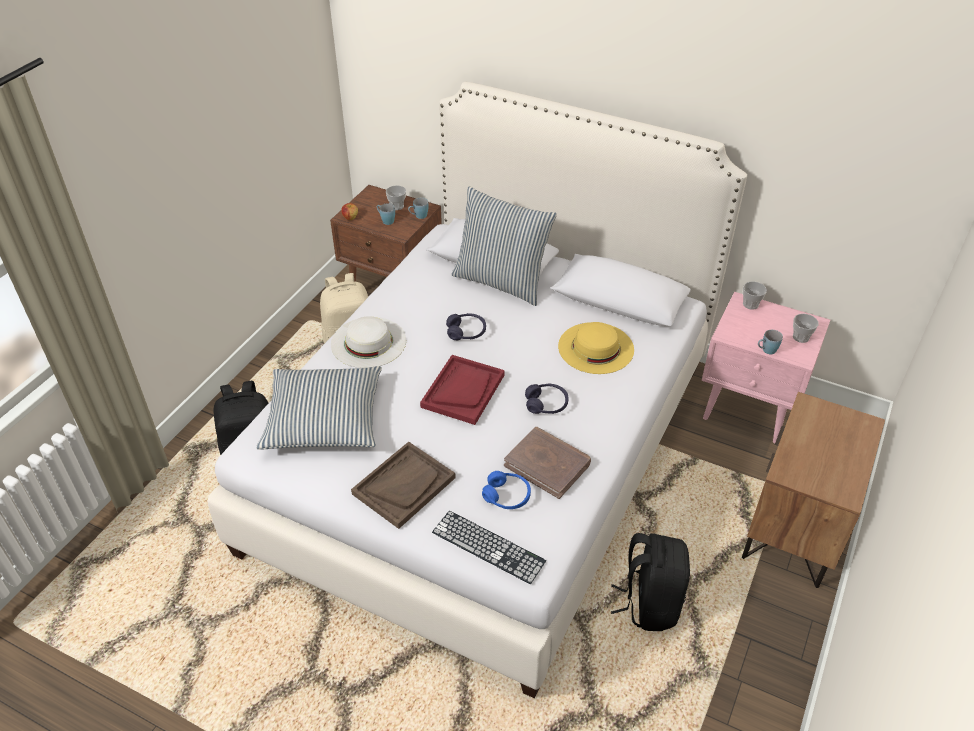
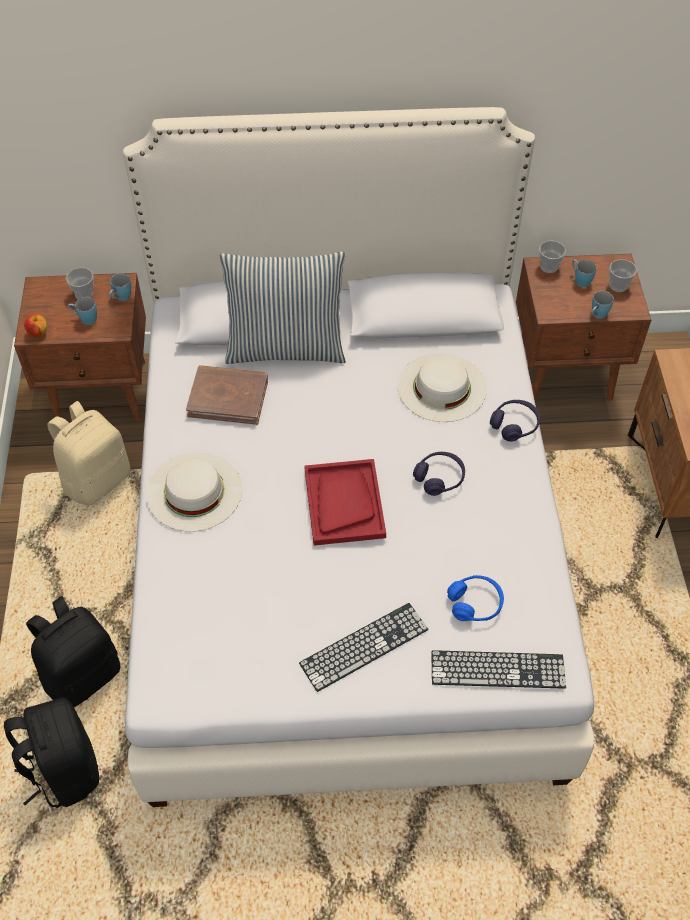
camera: 30 degrees left, 10 degrees up
(323, 418) = (217, 611): pillow -> none
(404, 485) = (364, 646): brown tray -> keyboard
(466, 332) = (294, 429): purple headphones -> purple headphones (514, 425)
(547, 464) = (489, 547): brown book -> brown book (228, 397)
(596, 347) = (441, 387): yellow hat -> white hat
(649, 603) = (604, 628): black backpack -> black backpack (64, 770)
(750, 409) = (566, 372): pink nightstand -> brown nightstand
(770, 322) = (579, 280): none -> blue mug

